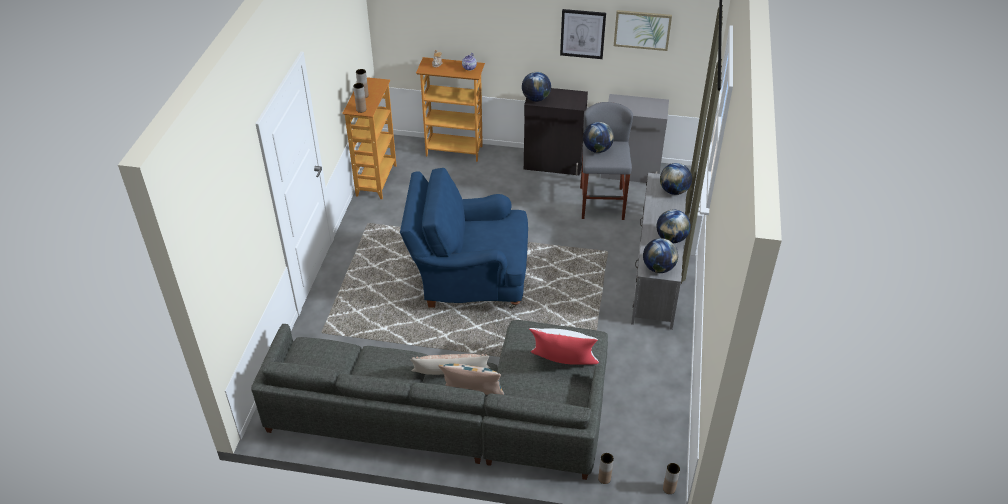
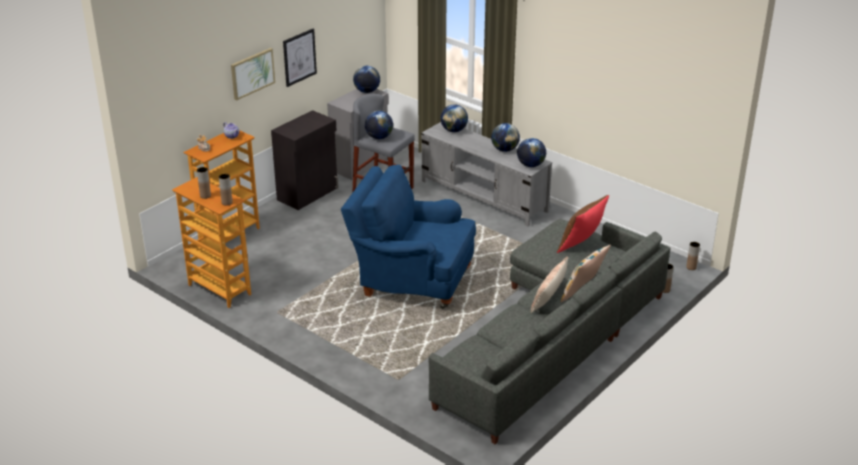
camera: 60 degrees left, 10 degrees down
(469, 282) = (411, 282): blue armchair -> blue armchair turned 75 degrees clockwise
(535, 99) = (293, 133): globe -> globe (367, 91)
(562, 365) = (581, 244): white pillow -> brown pillow
(642, 29) = (337, 31): picture -> picture (252, 73)

